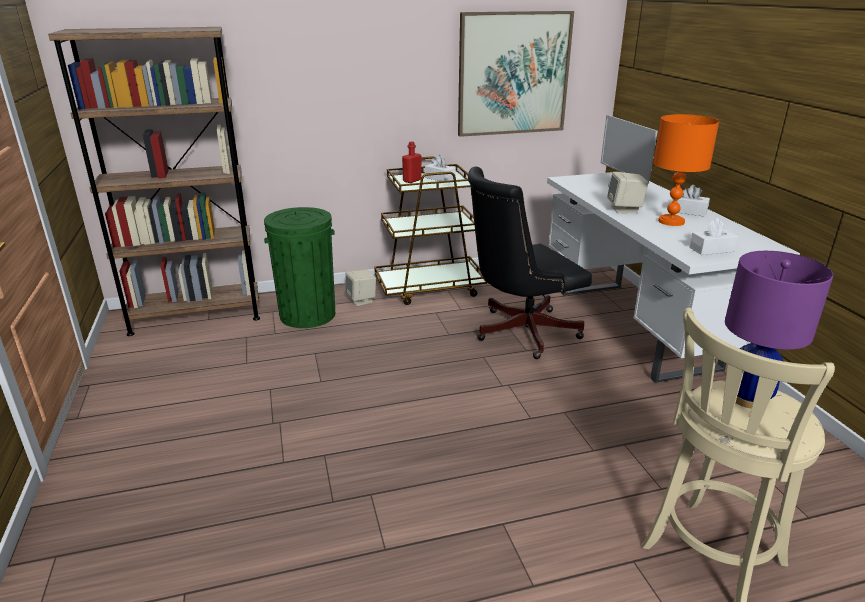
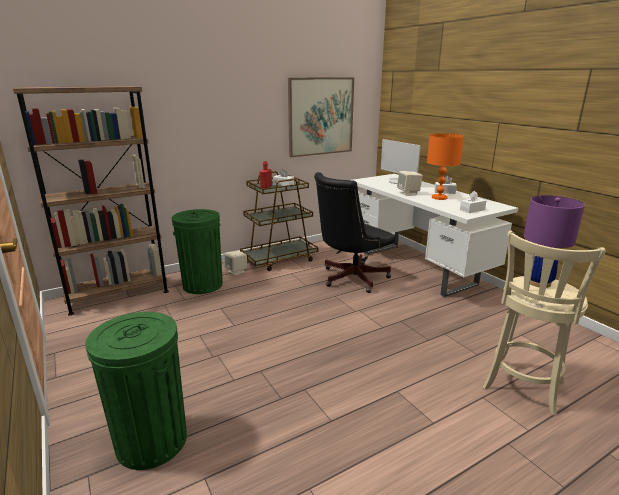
camera: 15 degrees left, 5 degrees down
(145, 527) = (151, 441): none -> green trash can

